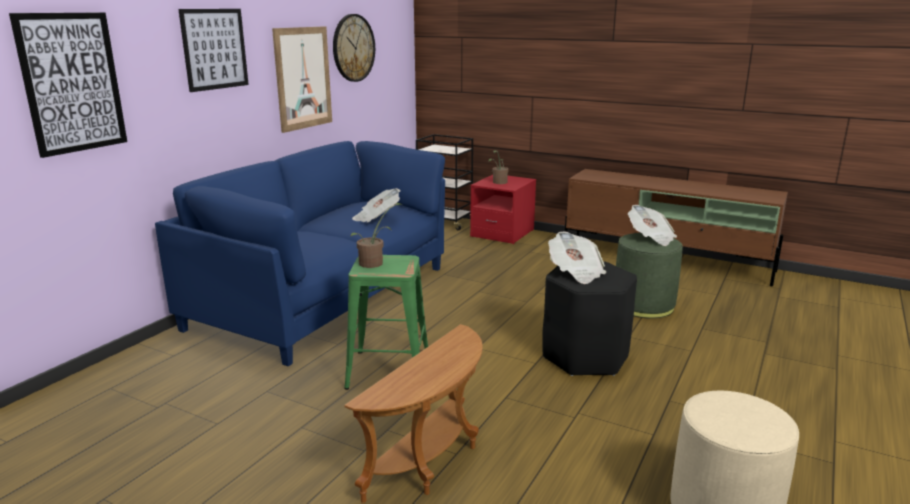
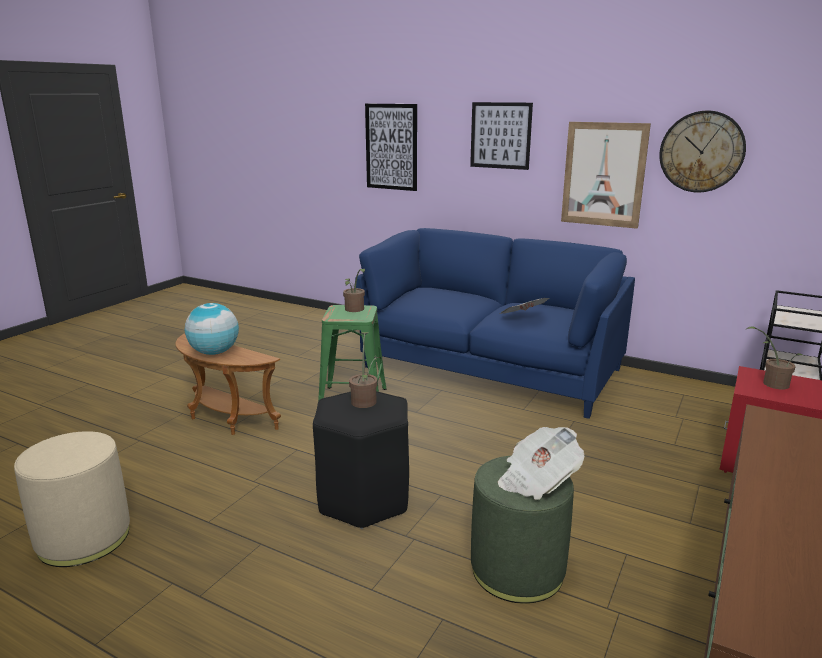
camera: 90 degrees right, 0 degrees up
(442, 367) = (214, 352): none -> globe
(576, 272) = (365, 400): newspaper -> potted plant

